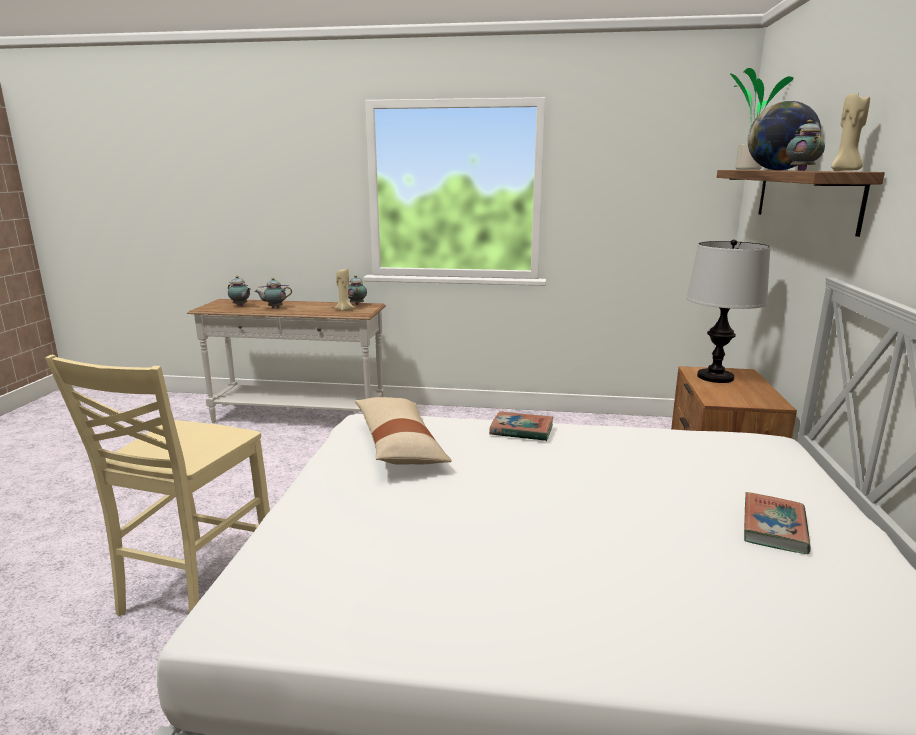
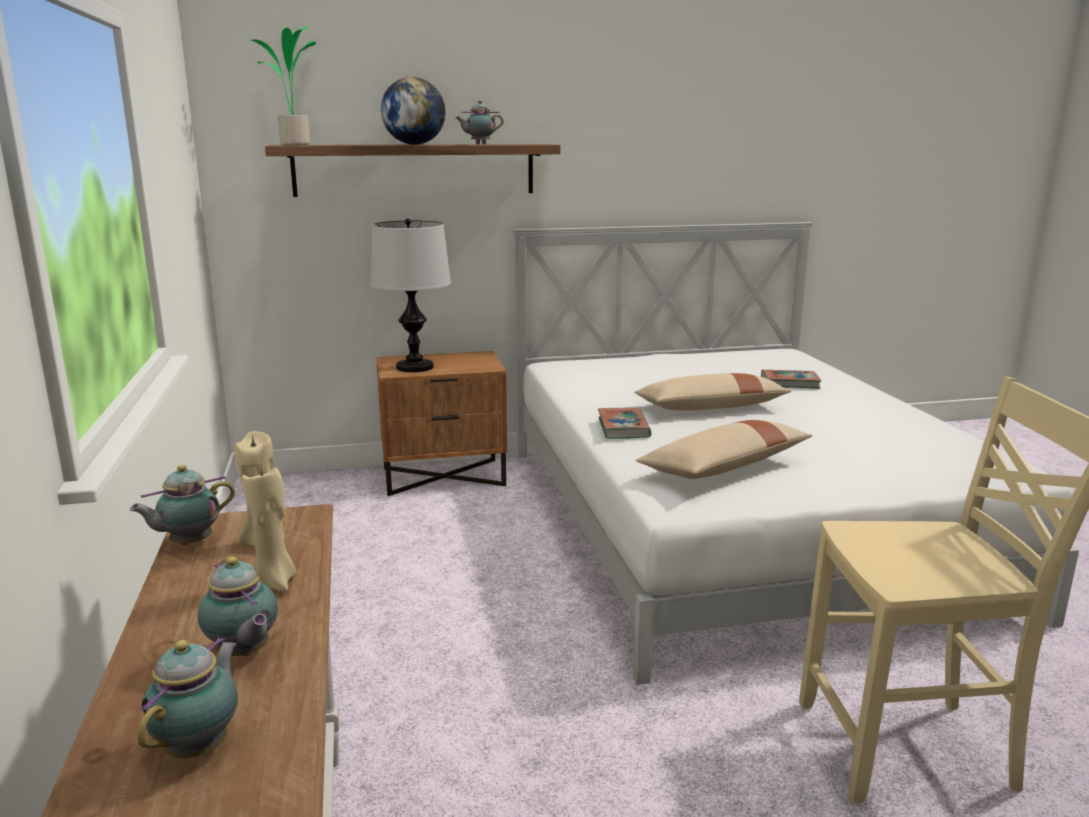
camera: 110 degrees left, 0 degrees up
(563, 482) = (710, 408): none -> beige pillow
(774, 528) = (695, 367): book -> book (790, 383)
(845, 171) = (528, 143): beige candle -> beige candle (275, 583)

